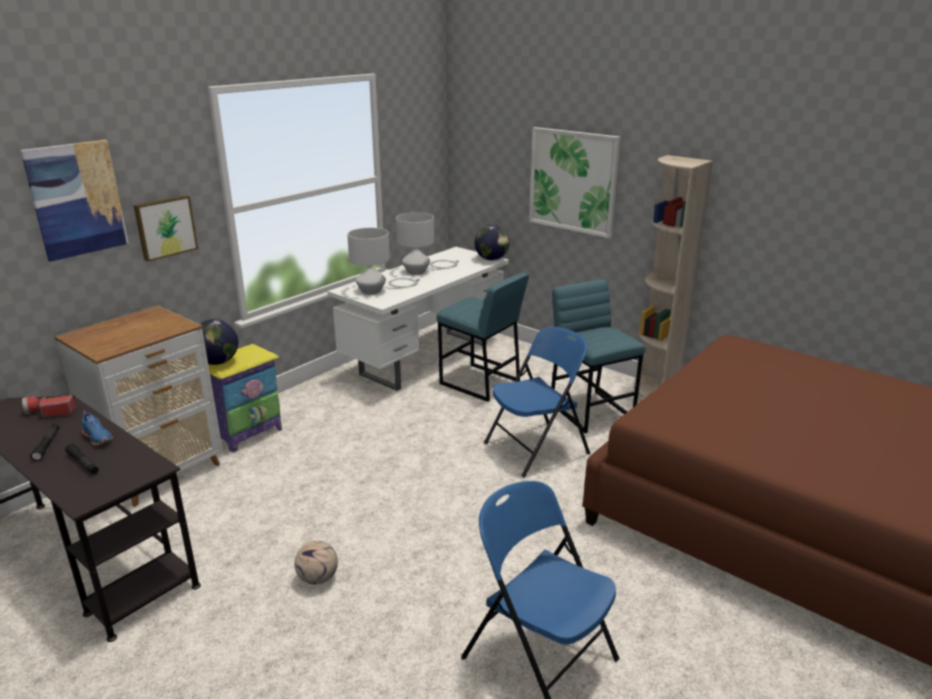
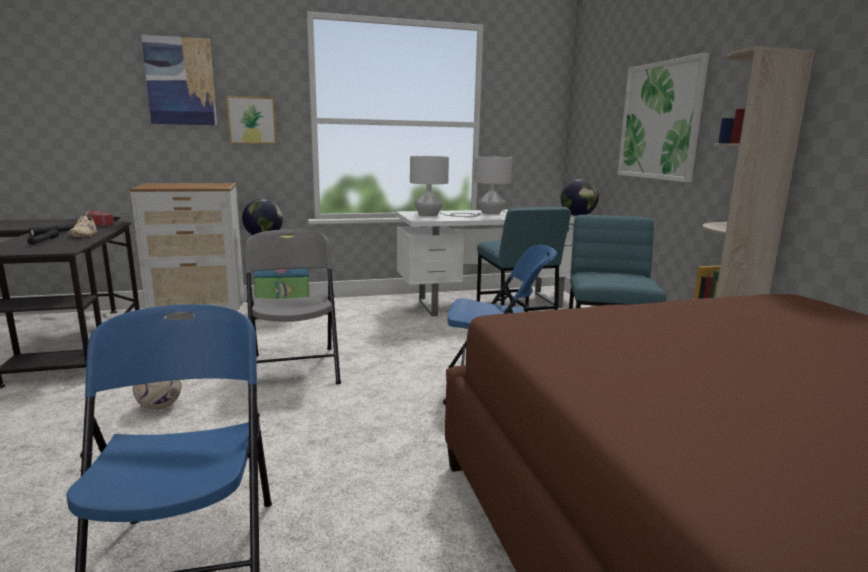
camera: 35 degrees right, 10 degrees down
(98, 437) = (85, 235): blue shoe -> beige shoe
(368, 493) = (295, 369): none -> grey chair

